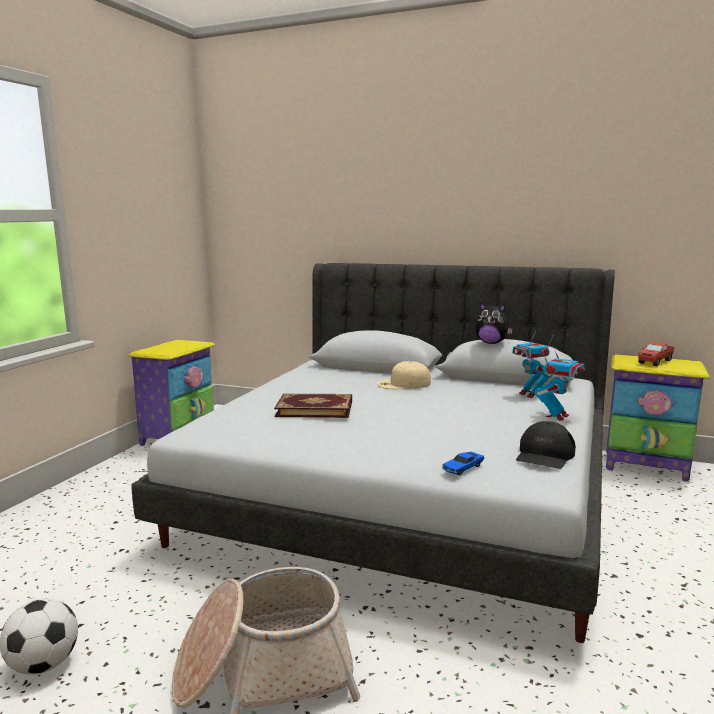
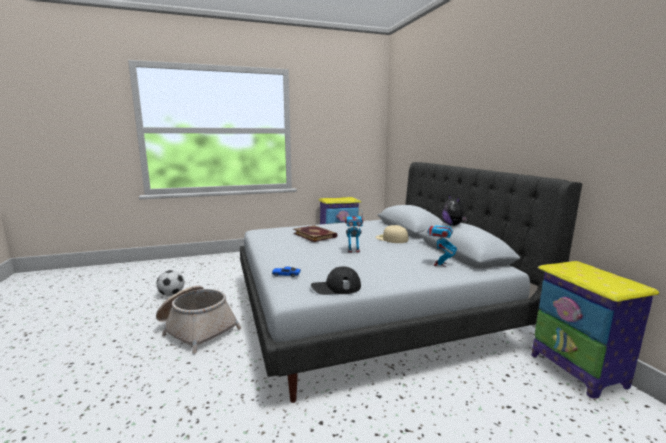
camera: 50 degrees right, 0 degrees up
(557, 416) = (412, 278): toy robot -> toy robot (353, 250)
(655, 362) = (592, 274): toy truck -> none

